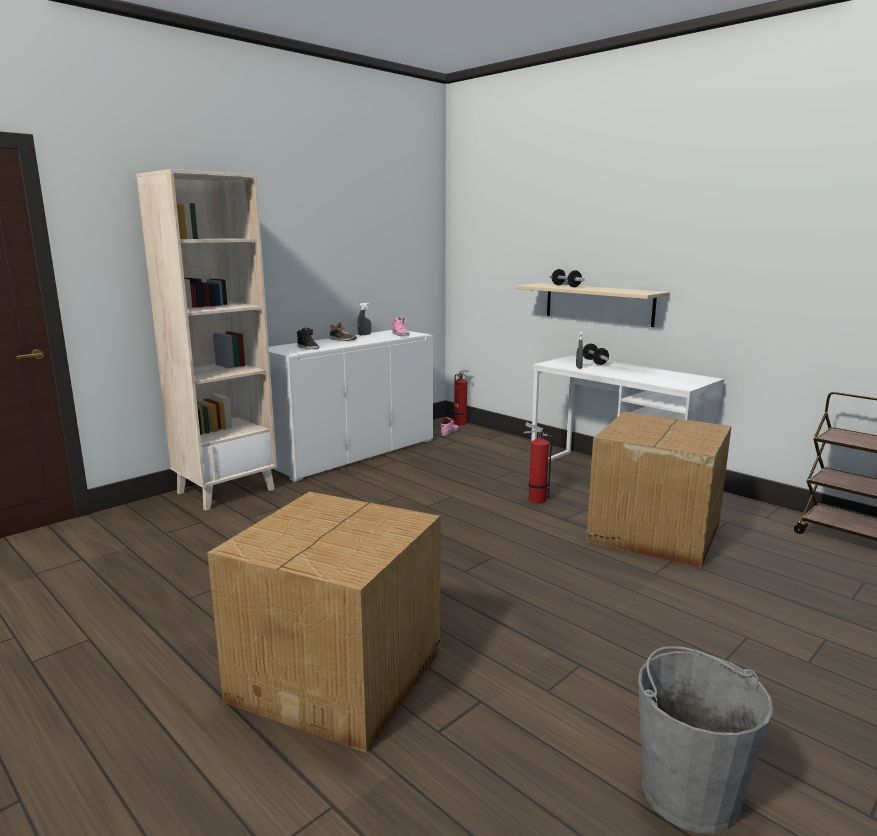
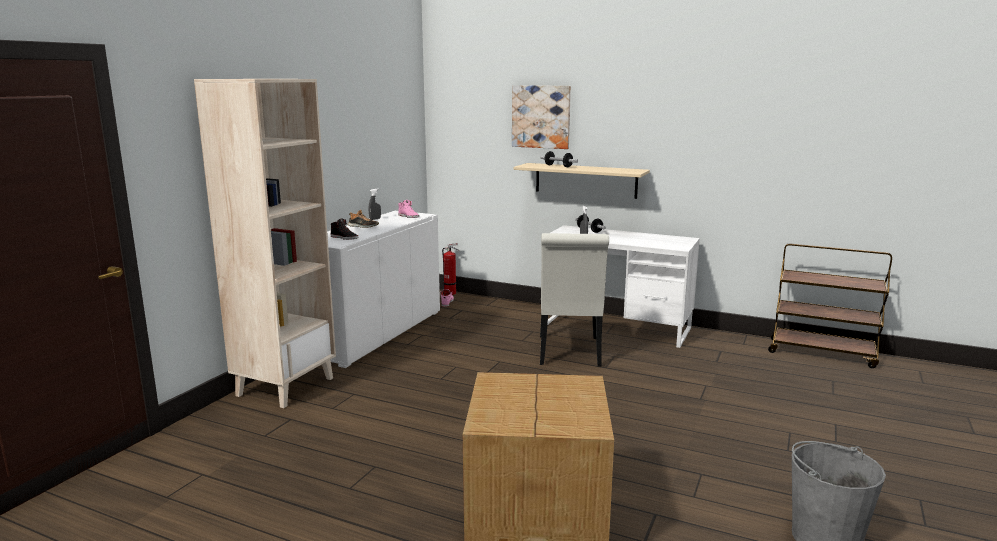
camera: 20 degrees left, 0 degrees up
(535, 499) = (569, 353): fire extinguisher -> white chair
(555, 230) = (541, 116): none -> picture
(652, 533) = (676, 368): cardboard box -> none

